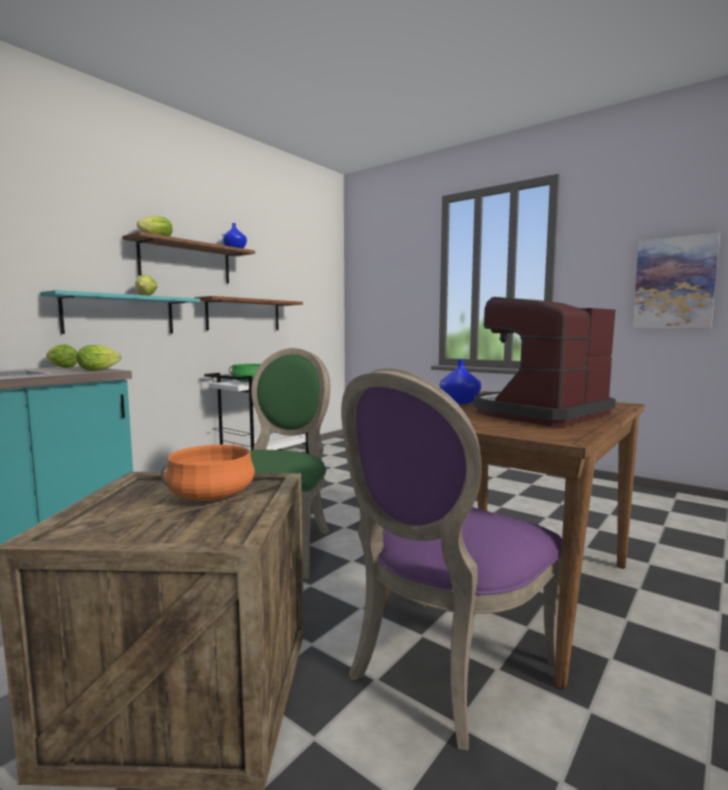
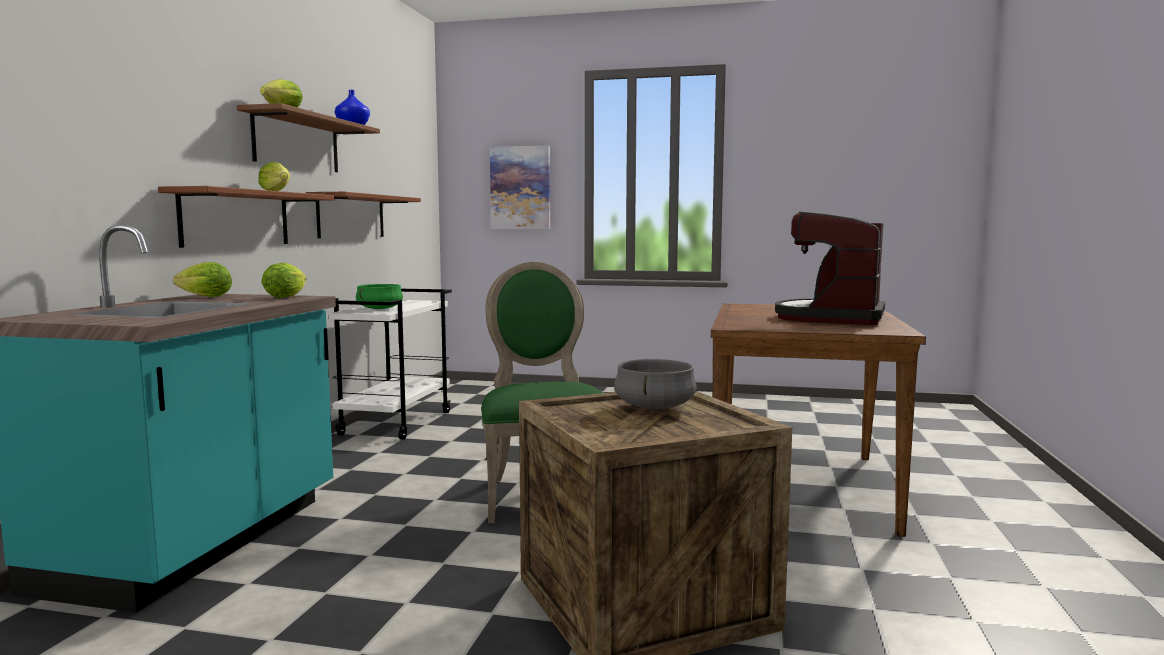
camera: 25 degrees left, 0 degrees up
(120, 315) = (236, 218): turquoise shelf -> brown shelf
(211, 496) = (654, 407): orange cooking pot -> grey cooking pot
(442, 669) = (815, 544): purple chair -> none
(460, 402) = (740, 313): blue vase -> none
(674, 283) = (842, 189): picture -> picture (520, 188)

